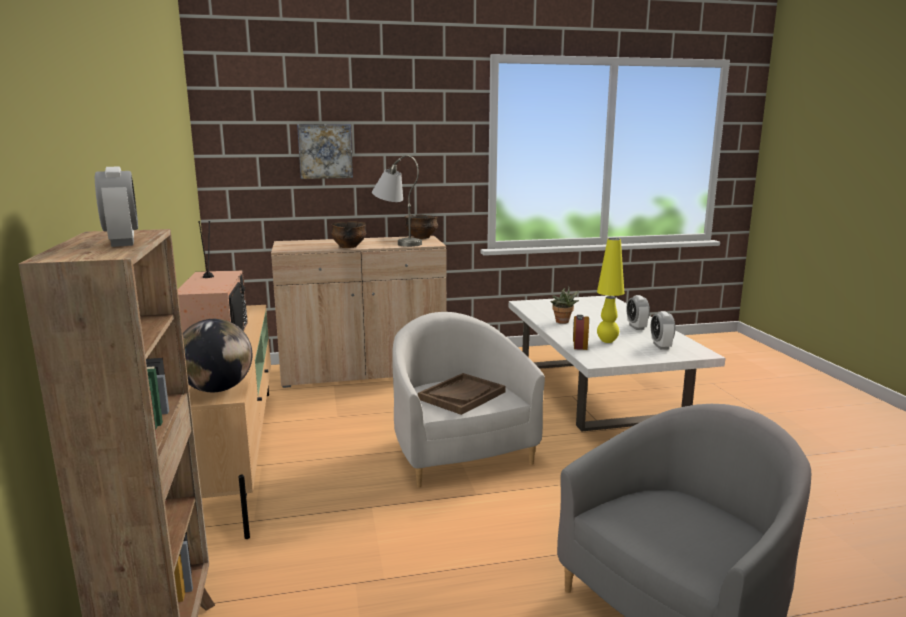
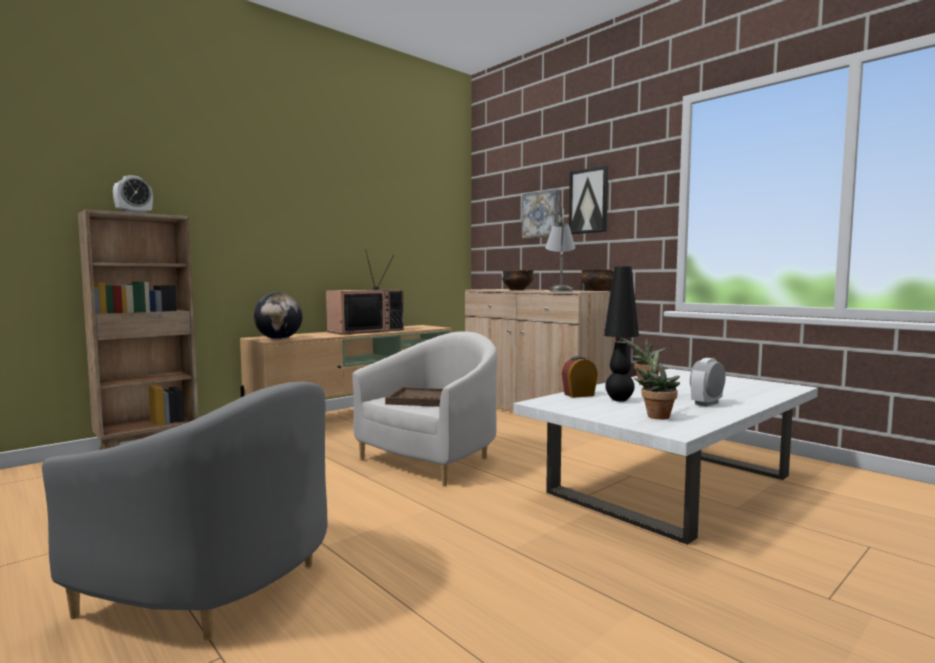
camera: 60 degrees right, 10 degrees down
(391, 141) = (589, 201): none -> picture
(607, 341) = (619, 400): yellow table lamp -> black table lamp
(661, 346) = (656, 416): alarm clock -> potted plant

